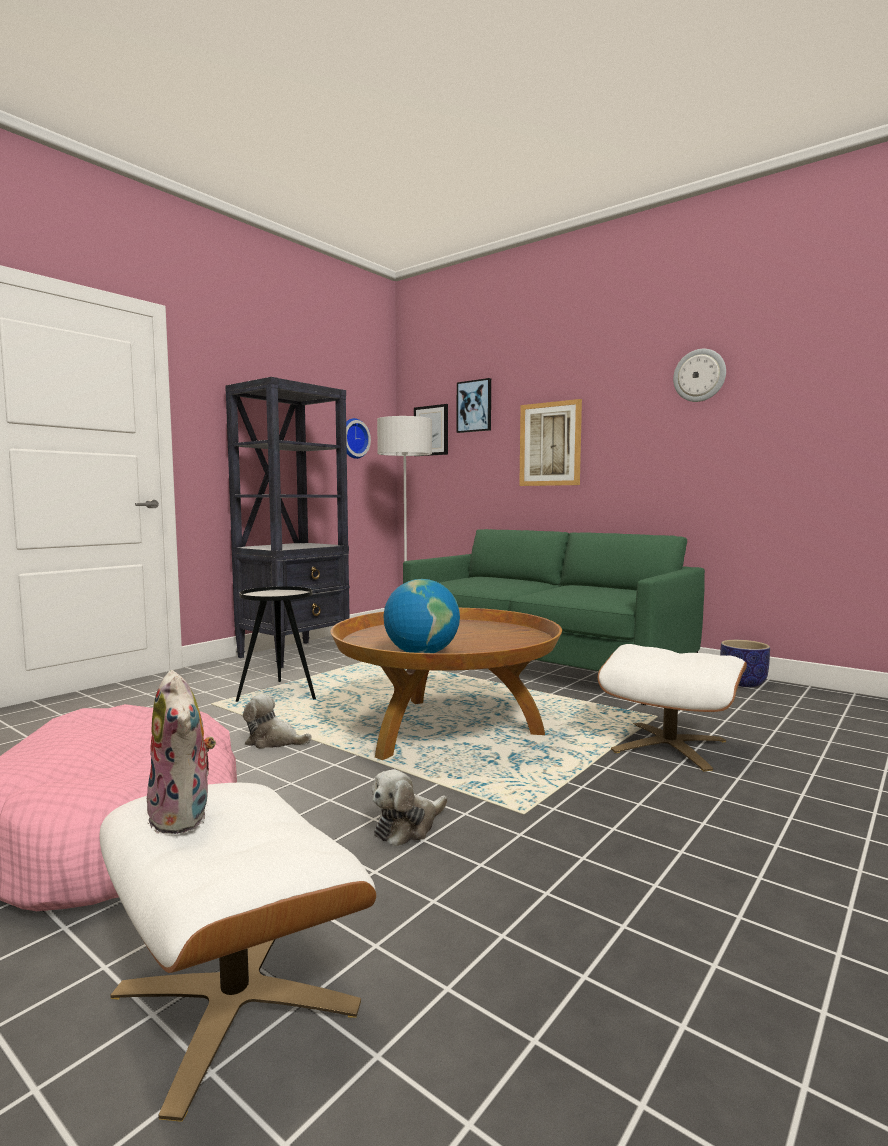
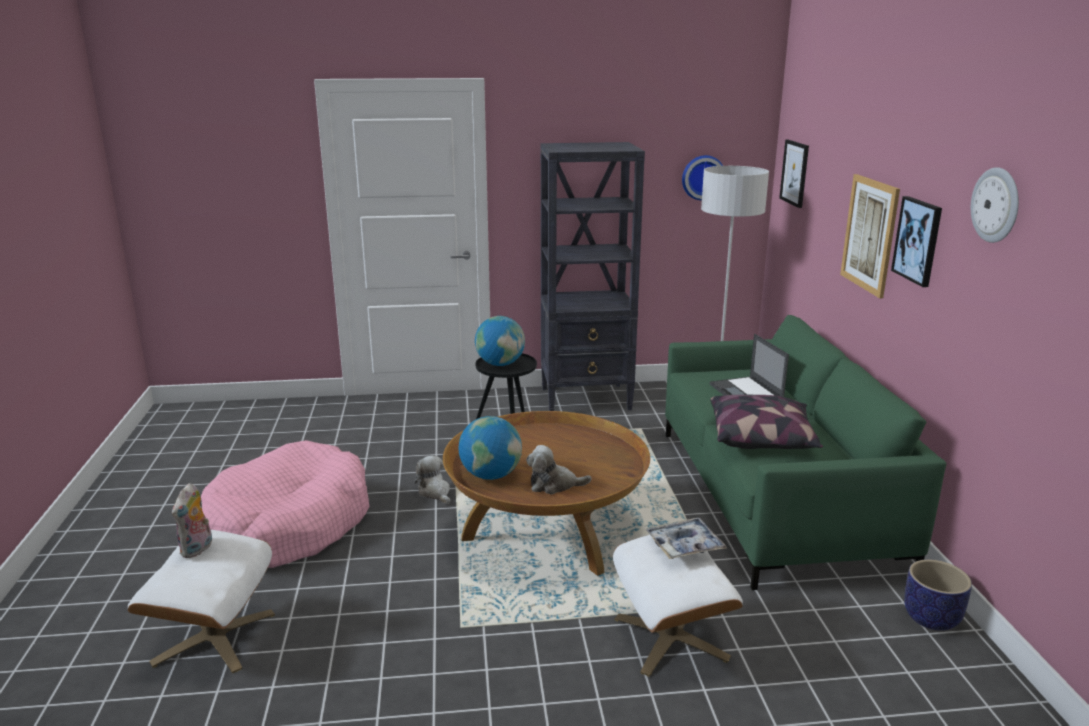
camera: 45 degrees right, 15 degrees up
(268, 594) = (500, 364): none -> globe
(408, 827) = (394, 598): plush toy -> plush toy (554, 485)
(474, 406) = (825, 158): picture -> picture (918, 240)
(497, 582) = (746, 393): none -> laptop
(567, 593) = (762, 438): none -> pillow
(655, 647) = (684, 545): none -> tray

